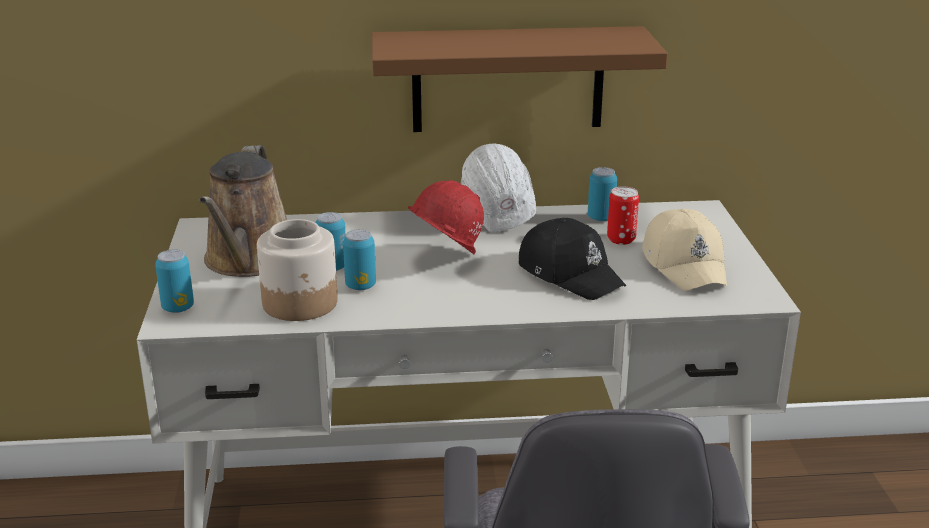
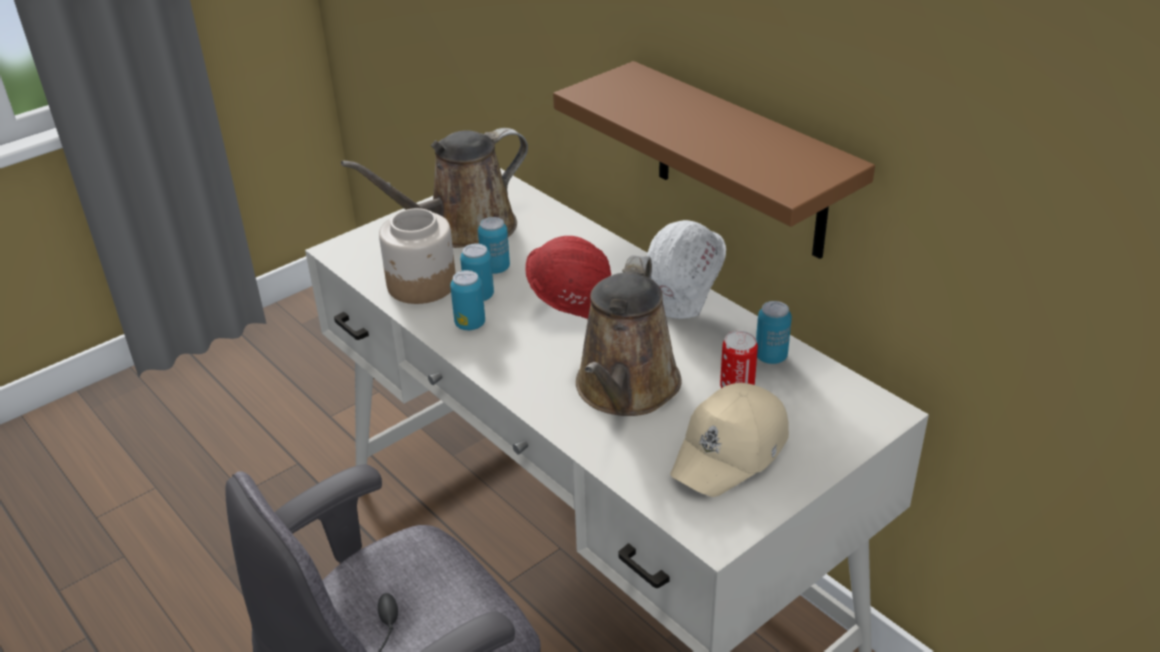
camera: 55 degrees right, 10 degrees up
(178, 308) = (362, 241): can -> can (470, 324)
(570, 274) = (625, 390): black cap -> brown watering can

